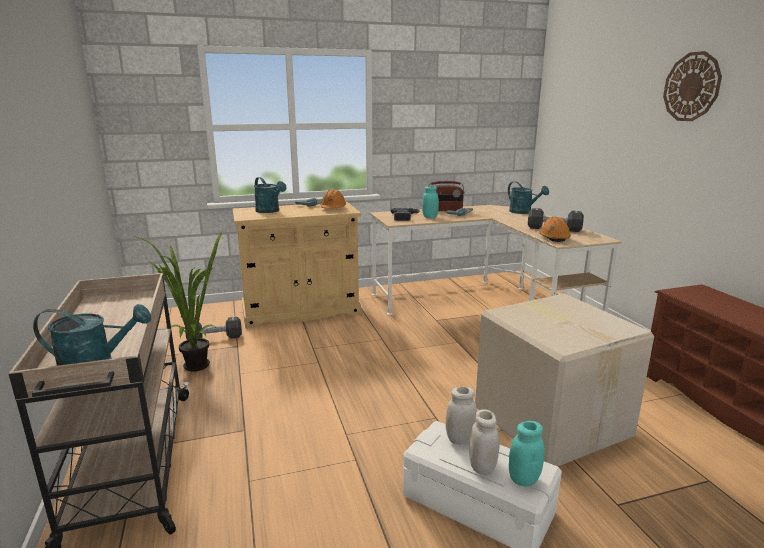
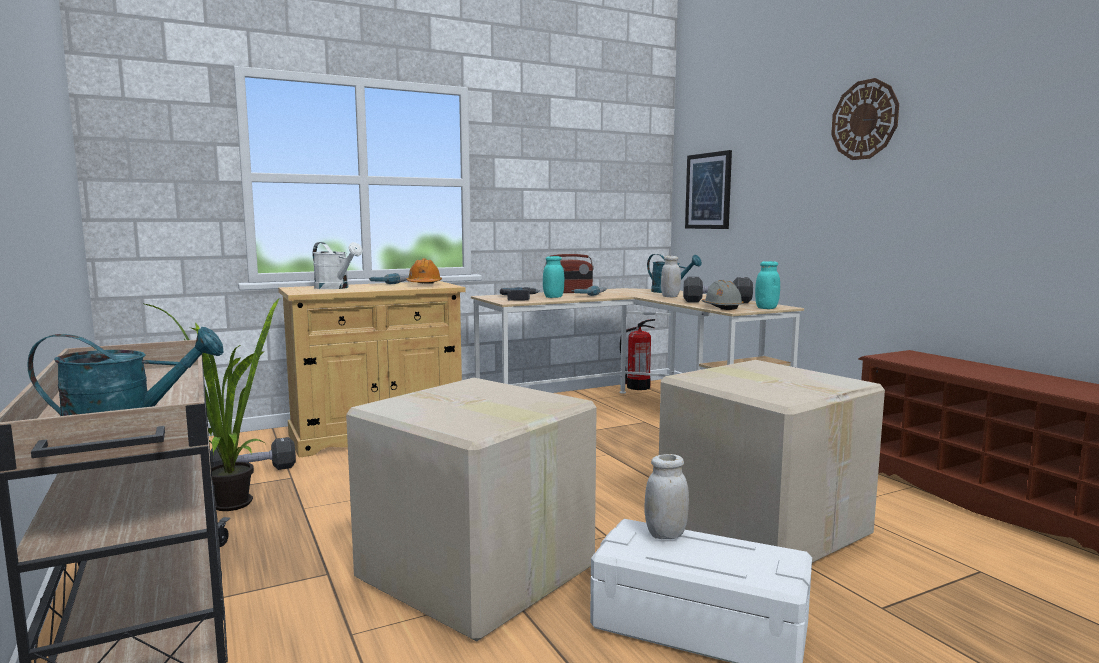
camera: 10 degrees left, 10 degrees down
(270, 211) = (336, 288): turquoise watering can -> white watering can
(338, 441) = (476, 574): none -> cardboard box
(482, 467) = (708, 560): white jar -> white jar (670, 296)
(498, 277) = (638, 387): none -> fire extinguisher
(523, 479) = (769, 567): turquoise jar -> turquoise jar (766, 308)
(553, 238) = (721, 307): orange hard hat -> grey hard hat
(564, 129) = (708, 191): none -> picture

